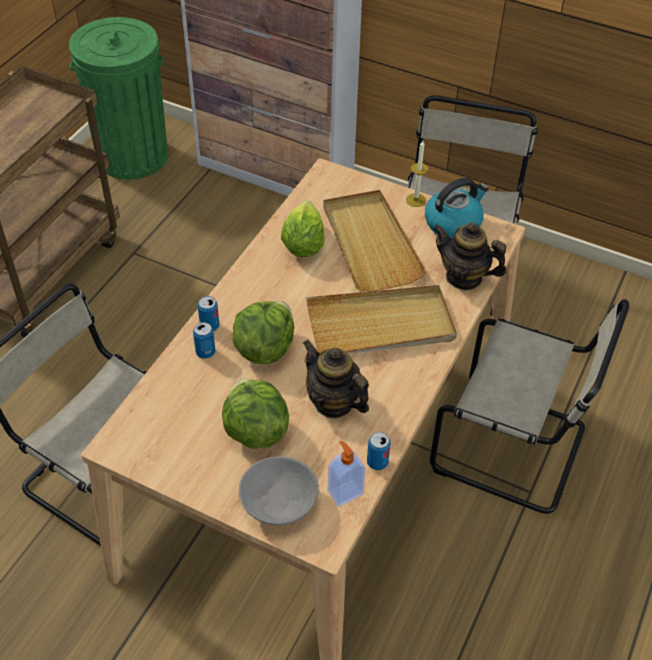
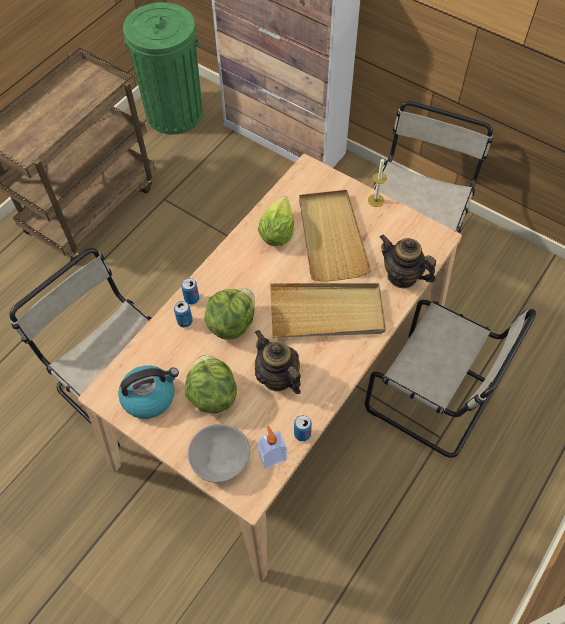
camera: 10 degrees right, 10 degrees up
(453, 223) = (403, 225): kettle -> kettle (150, 396)

